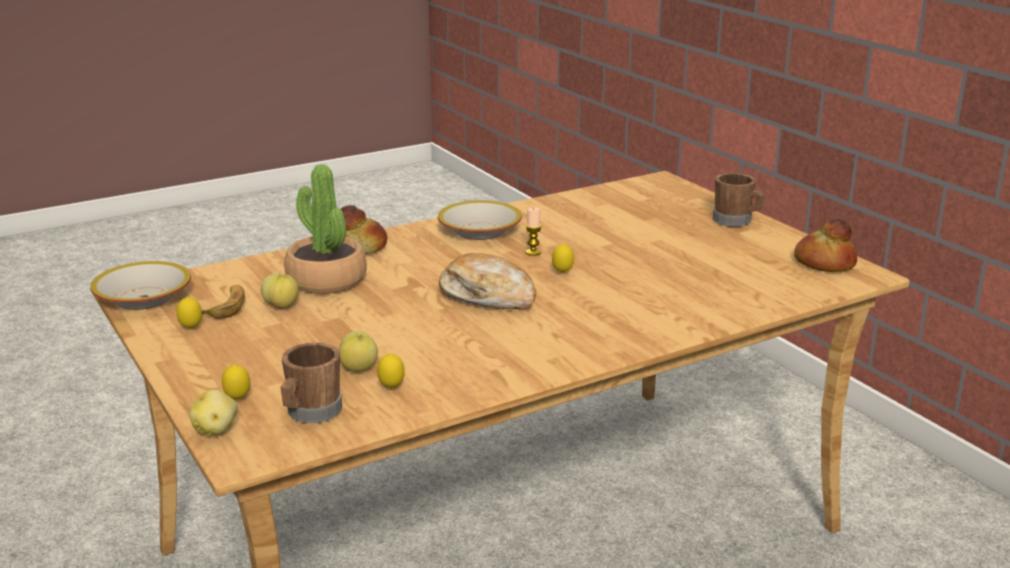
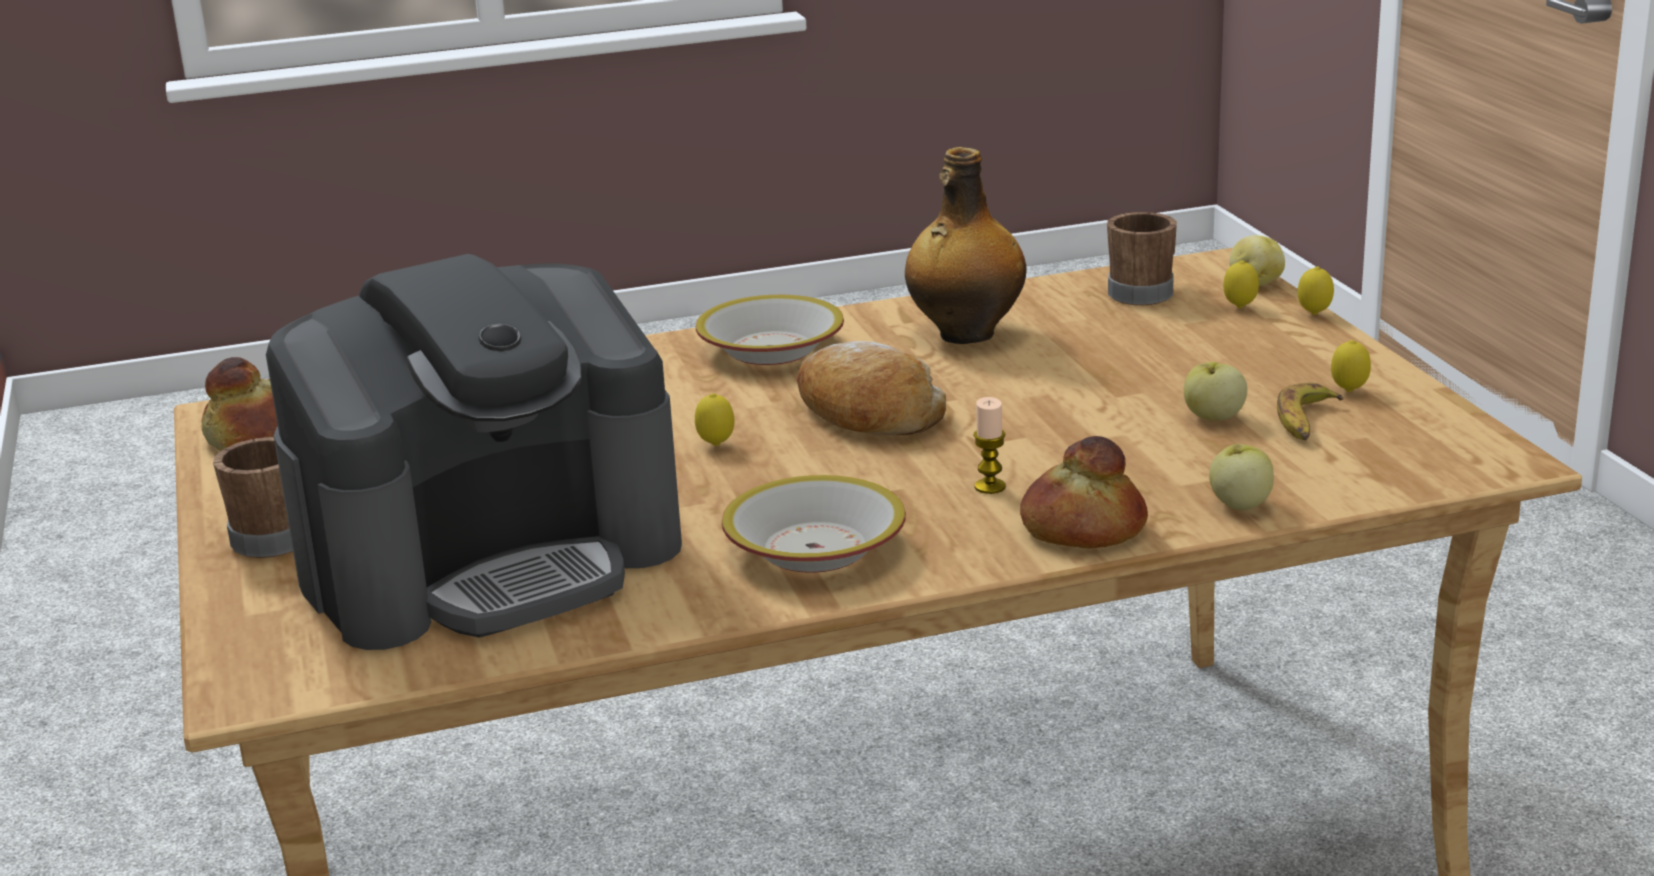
camera: 165 degrees left, 0 degrees up
(144, 298) = (1464, 445): bowl -> bowl (770, 350)
(326, 280) = (1142, 458): potted plant -> none
(359, 368) = (1085, 331): apple -> apple (1240, 505)
(391, 388) = (1045, 309): lemon -> lemon (1314, 314)
(447, 359) = (965, 335): none -> bottle
(533, 252) = (738, 490): candle -> candle (990, 487)
(621, 219) = (491, 560): none -> coffee machine

